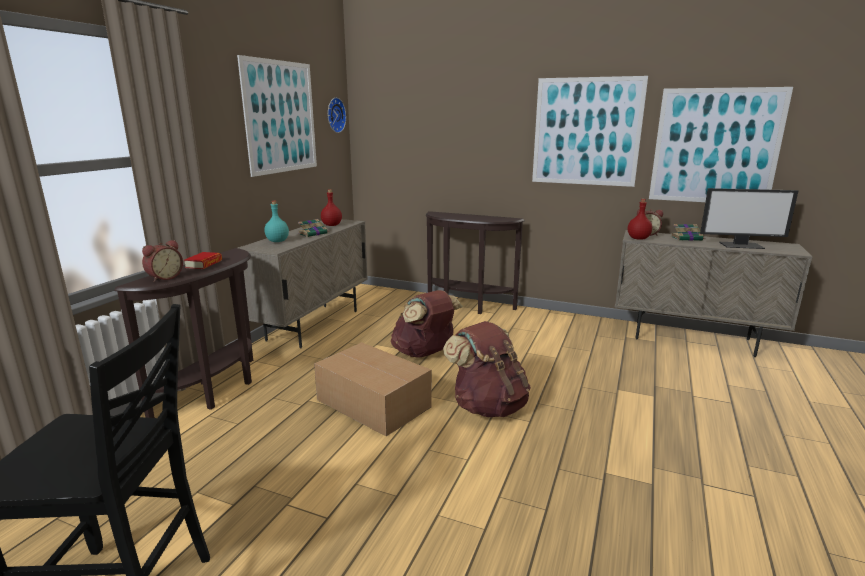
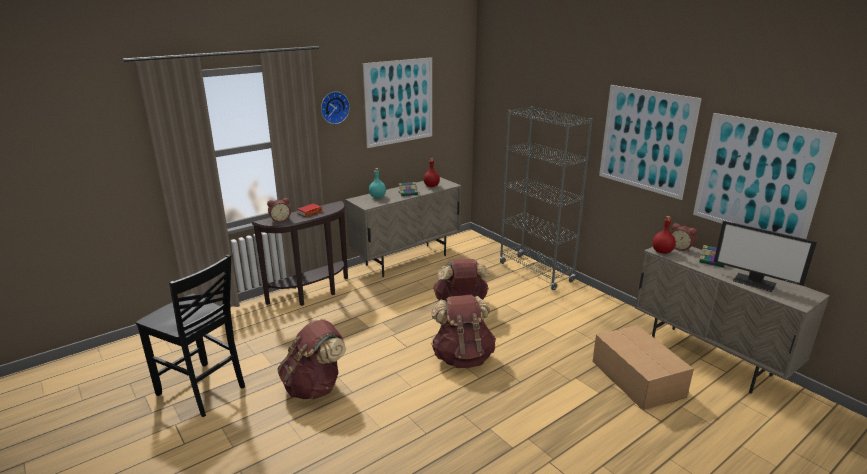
camera: 30 degrees right, 5 degrees up
(333, 511) = (315, 387): none -> brown backpack
(334, 115) = (457, 93): wall clock -> wall clock (334, 107)
(373, 402) = (392, 330): cardboard box -> cardboard box (637, 377)
(467, 306) = (536, 272): brown console table -> grey bookcase

